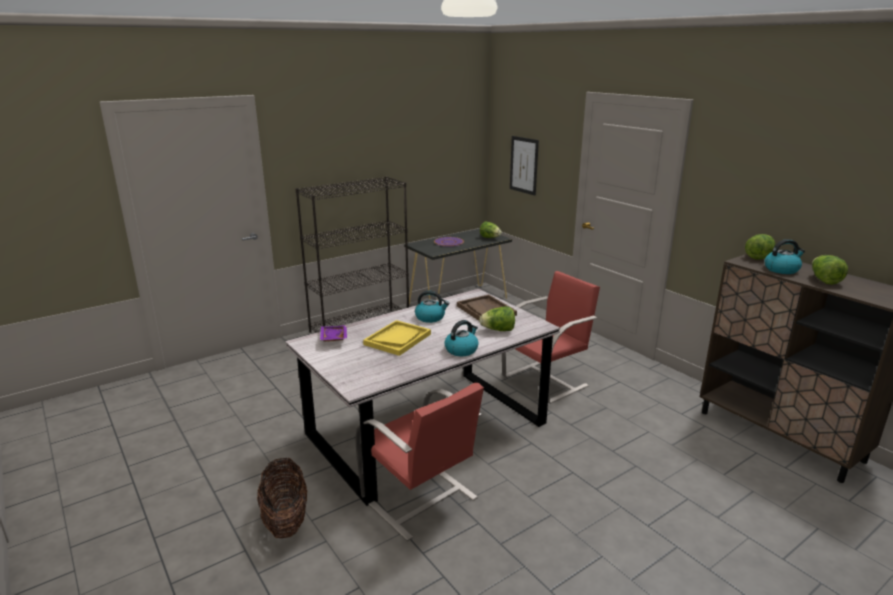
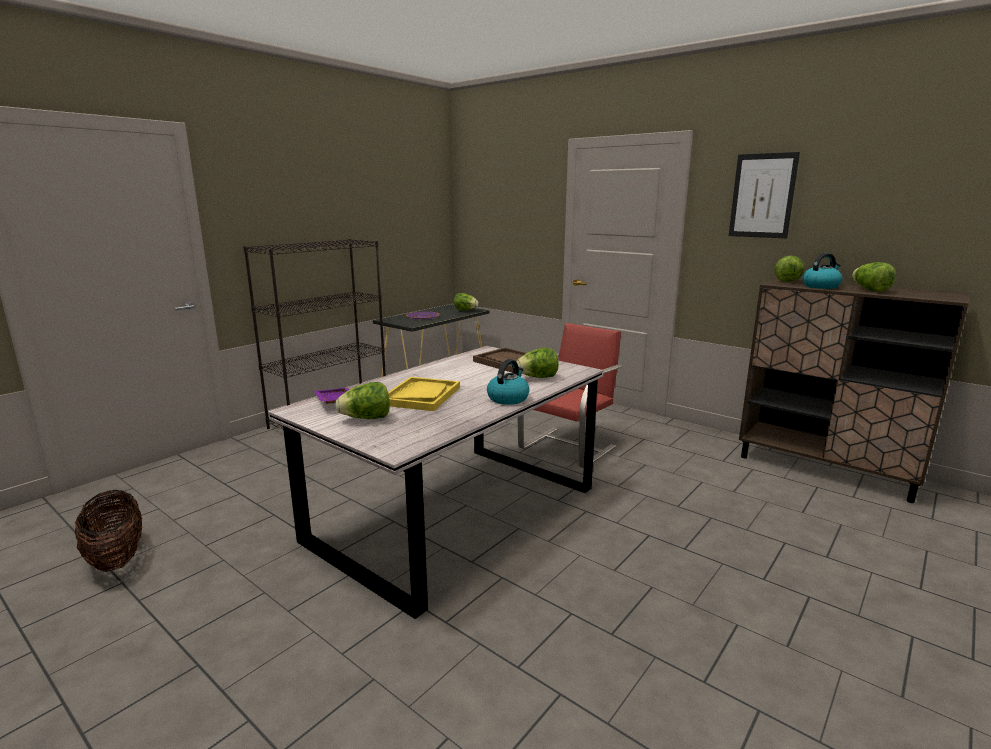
camera: 15 degrees left, 5 degrees down
(285, 519) = (302, 660): basket -> basket (117, 557)
(348, 357) = (366, 419): none -> lettuce
(420, 499) = (484, 598): red chair -> none
(430, 317) = (449, 373): kettle -> none
(524, 165) = (497, 228): picture -> picture (762, 196)

